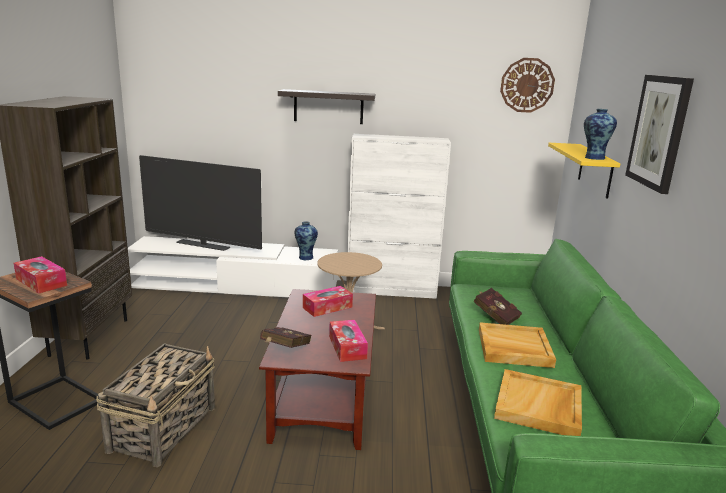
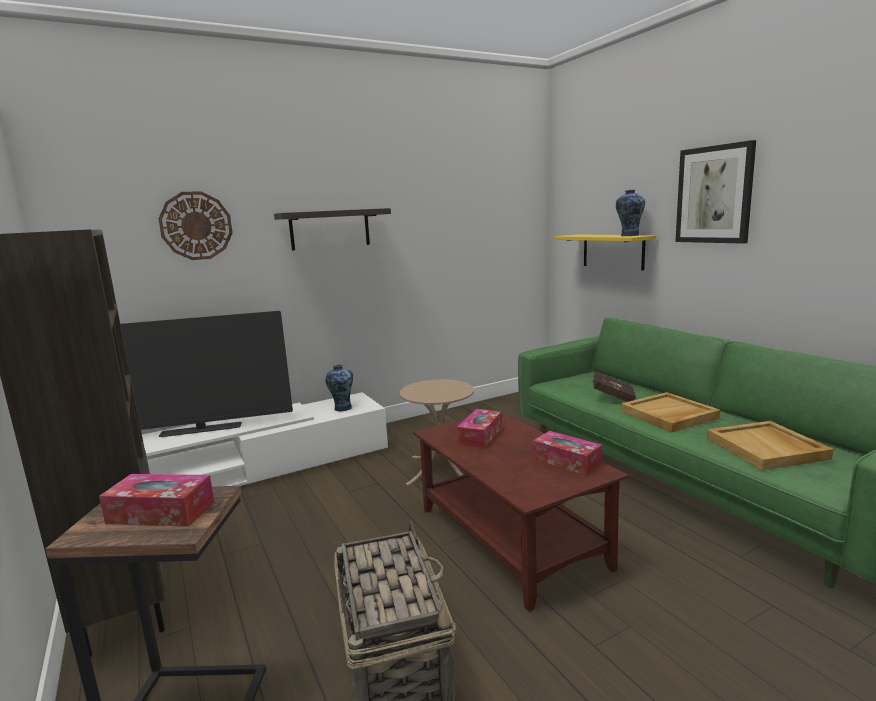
camera: 30 degrees left, 5 degrees down
(284, 350) = (519, 487): red book -> none
(391, 290) = (428, 421): white cabinet -> none
(527, 85) = (512, 188): wall clock -> wall clock (196, 226)

